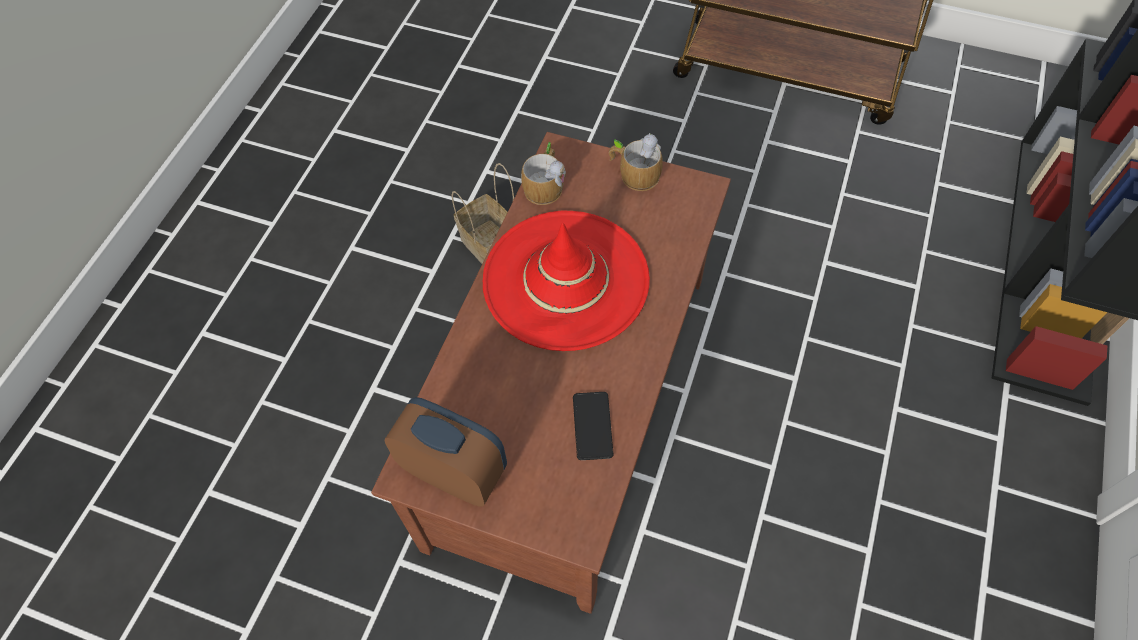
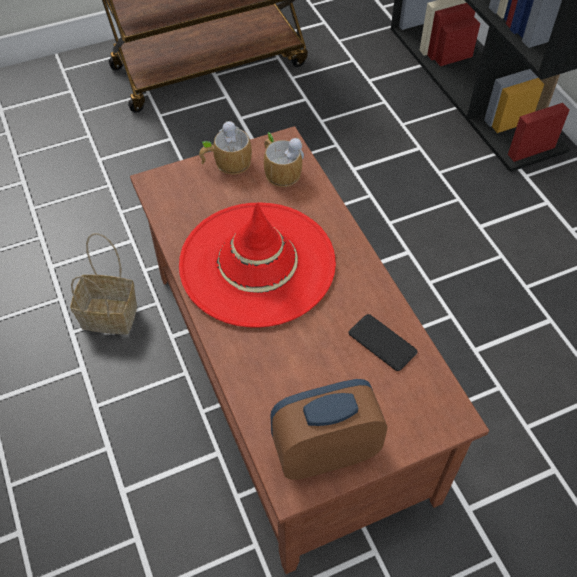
camera: 45 degrees left, 5 degrees down
(546, 184) = (170, 211): mug -> mug (280, 169)

